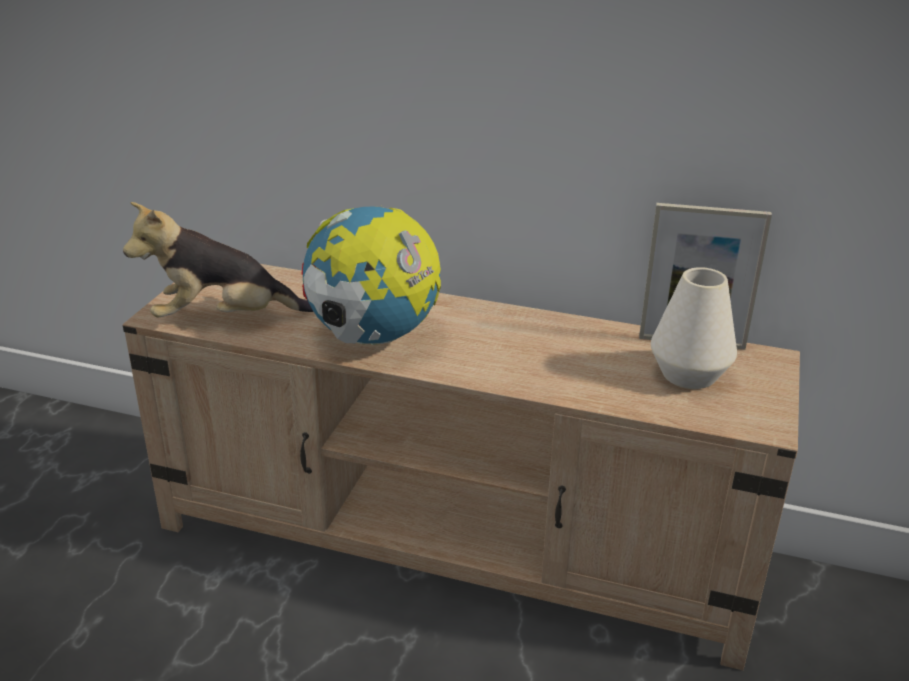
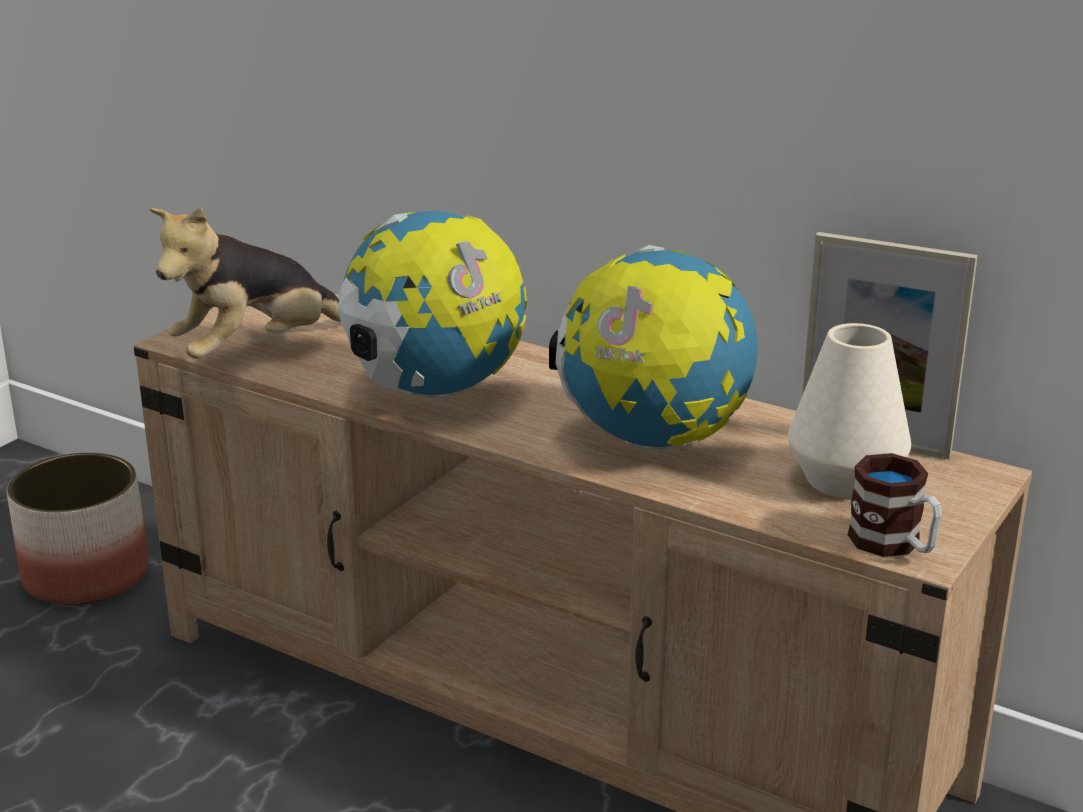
camera: 15 degrees right, 5 degrees down
(78, 488) = (87, 575): none -> planter
(222, 319) = (256, 351): plush toy -> plush toy turned 45 degrees counterclockwise
(546, 359) = (653, 440): none -> globe
(747, 422) = (894, 545): none -> mug

